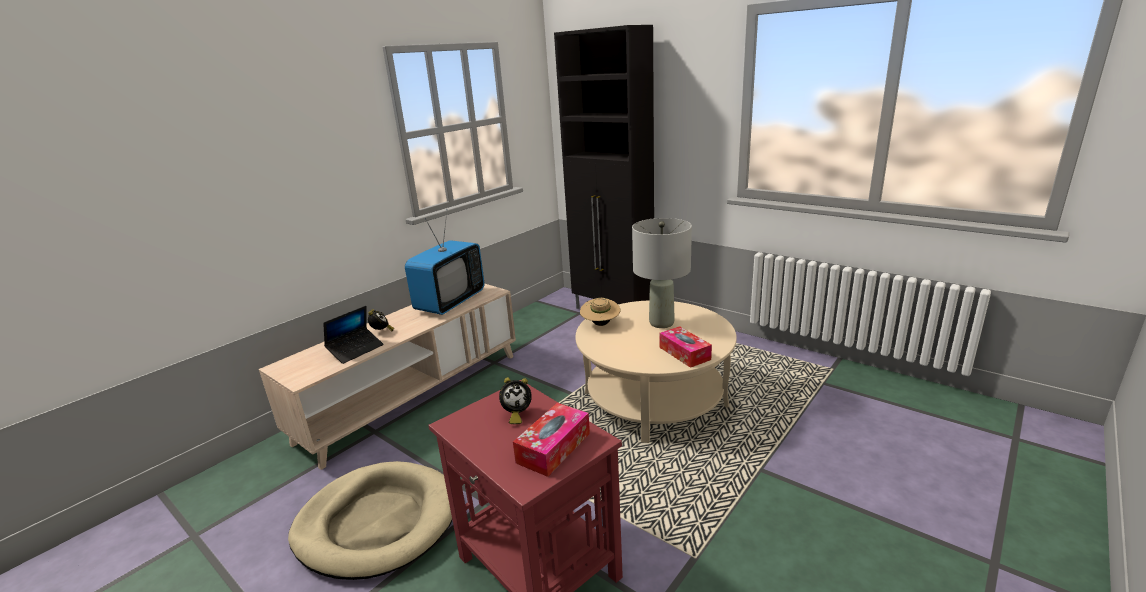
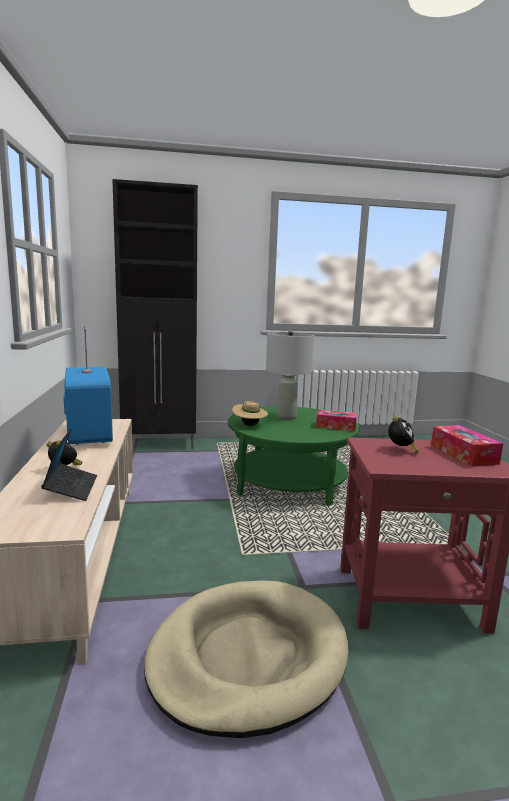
camera: 50 degrees left, 10 degrees down
(654, 399) = (289, 483): beige coffee table -> green coffee table

